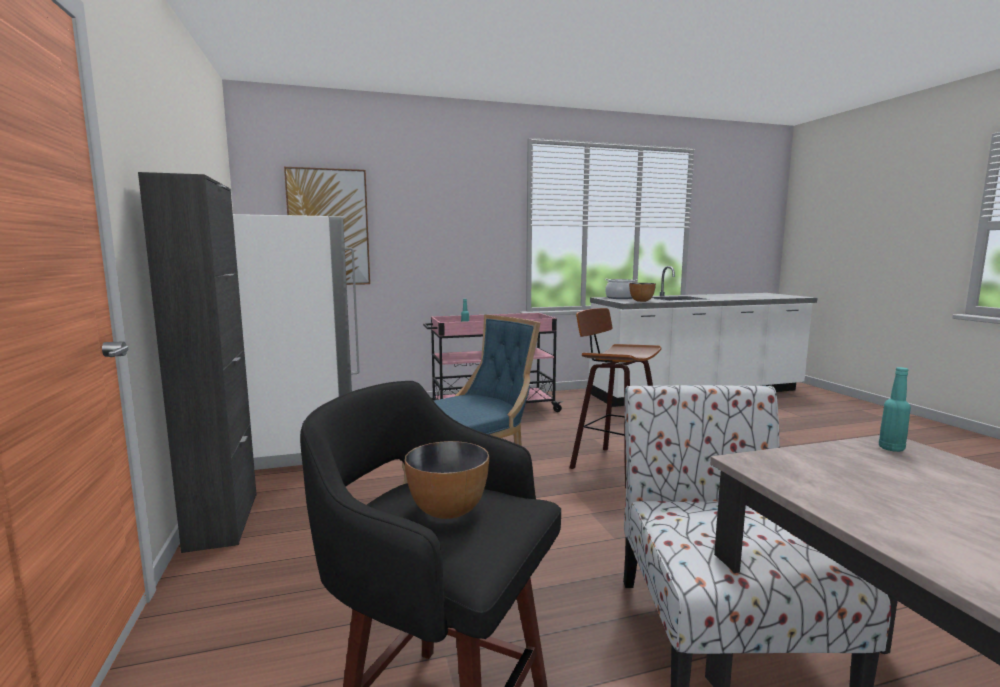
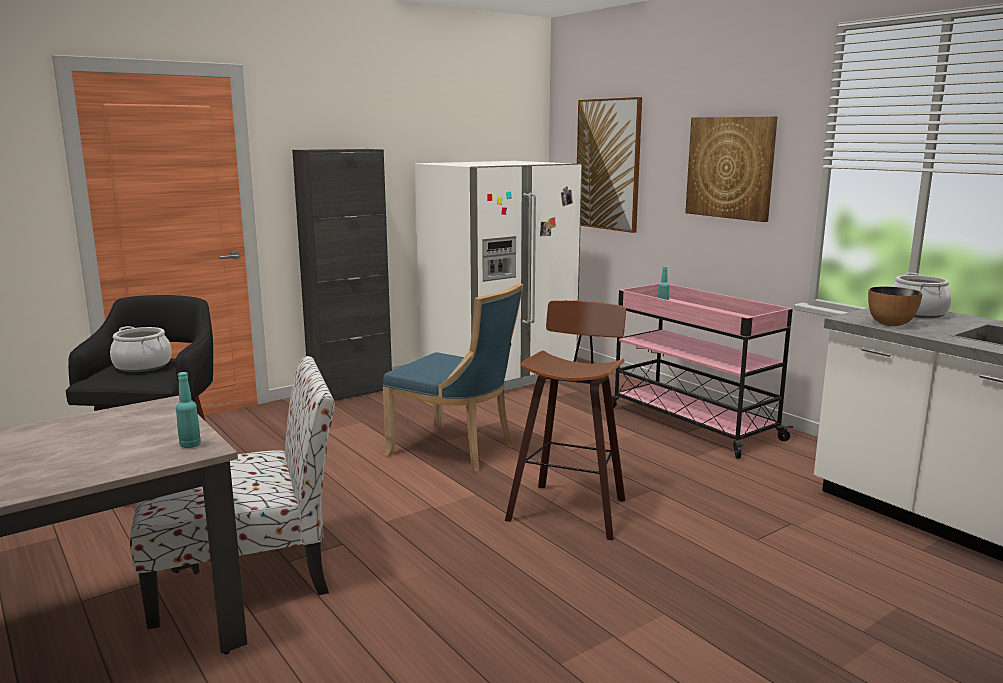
camera: 70 degrees right, 5 degrees up
(447, 511) = (142, 366): bowl -> cooking pot
(459, 227) = (730, 167): none -> picture

